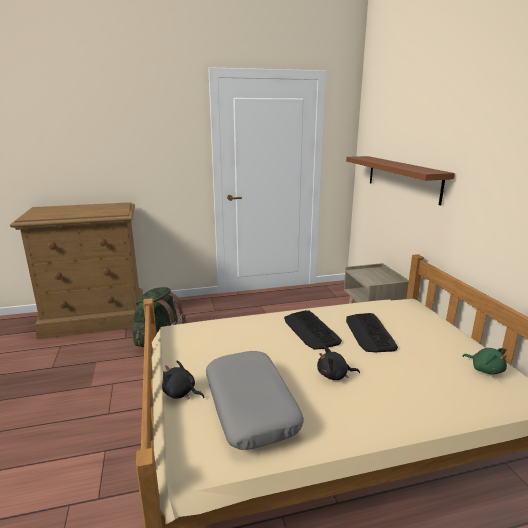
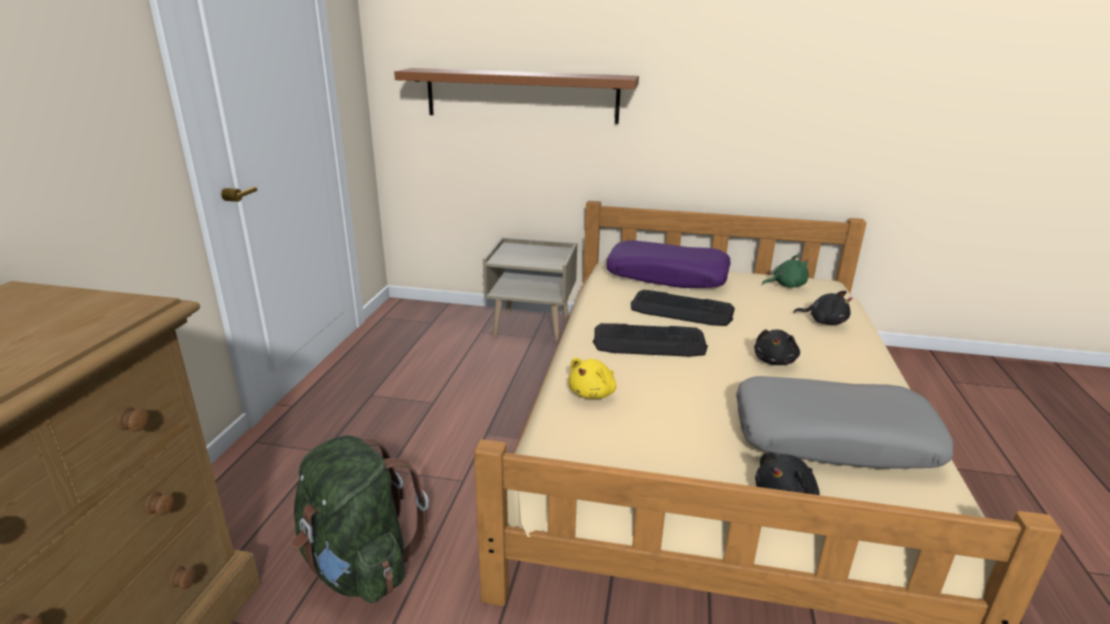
camera: 65 degrees left, 5 degrees up
(239, 326) = (593, 393): none -> yellow plush toy
(419, 320) = (667, 276): none -> purple pillow
(433, 393) = (824, 321): none -> black plush toy

